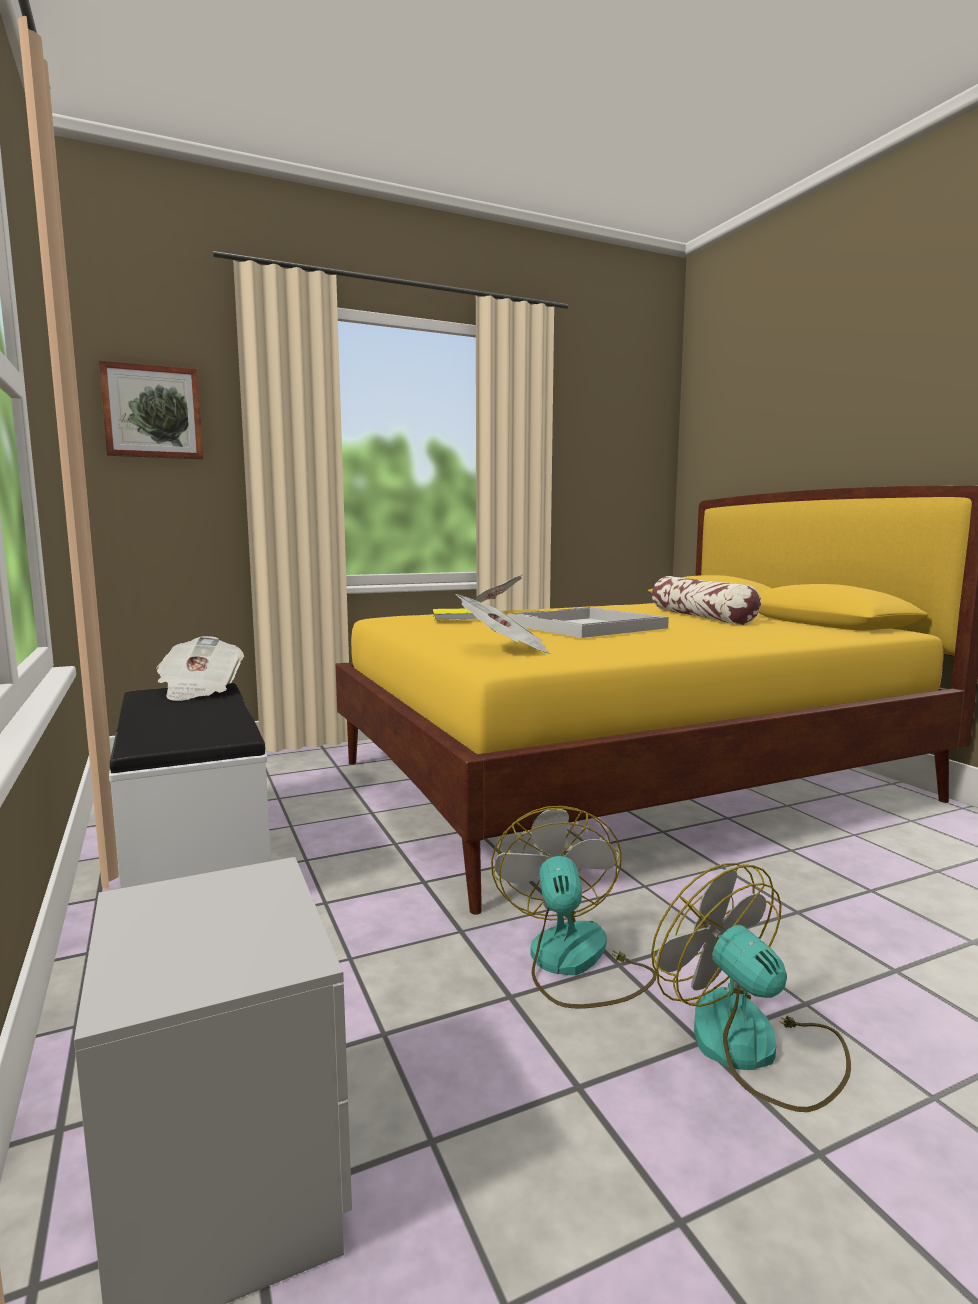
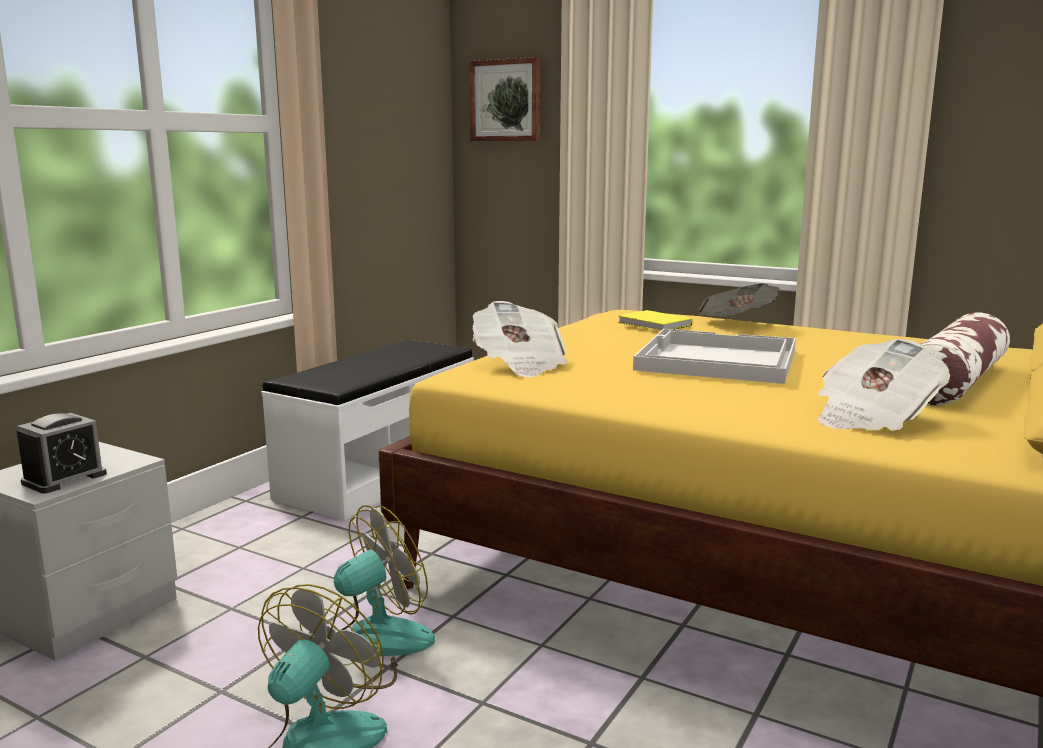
camera: 55 degrees right, 5 degrees up
(199, 691) = (430, 349): newspaper -> newspaper (872, 418)
(256, 934) = (64, 478): none -> alarm clock

